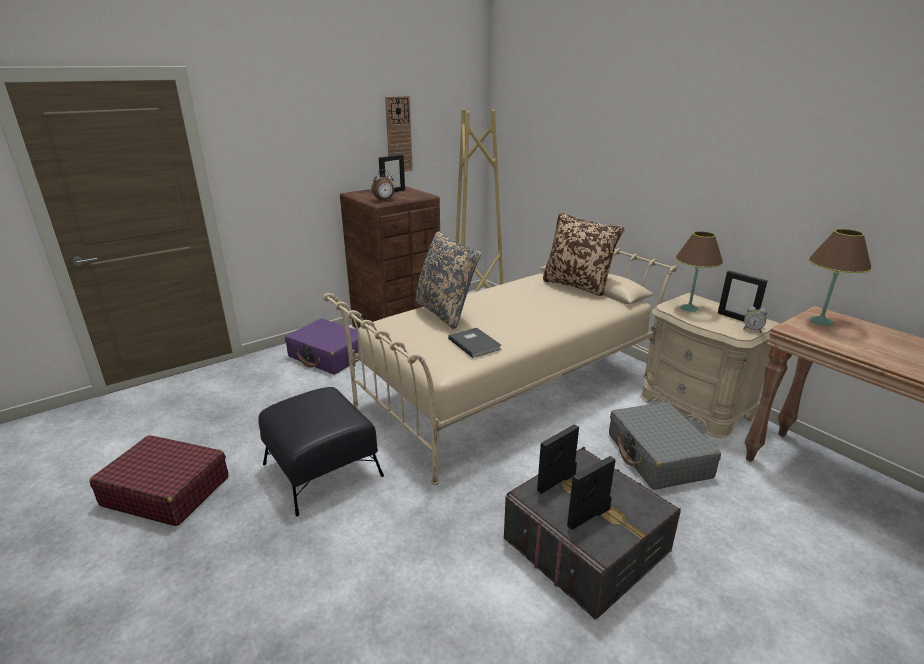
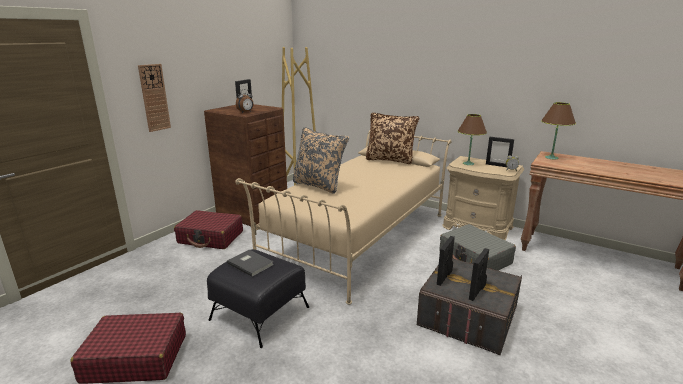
camera: 20 degrees left, 5 degrees down
(329, 356) = (211, 237): purple suitcase -> red suitcase
(398, 135) = (240, 66): wall clock -> wall clock (154, 98)
(475, 343) = (355, 200): grey book -> grey book (251, 263)

